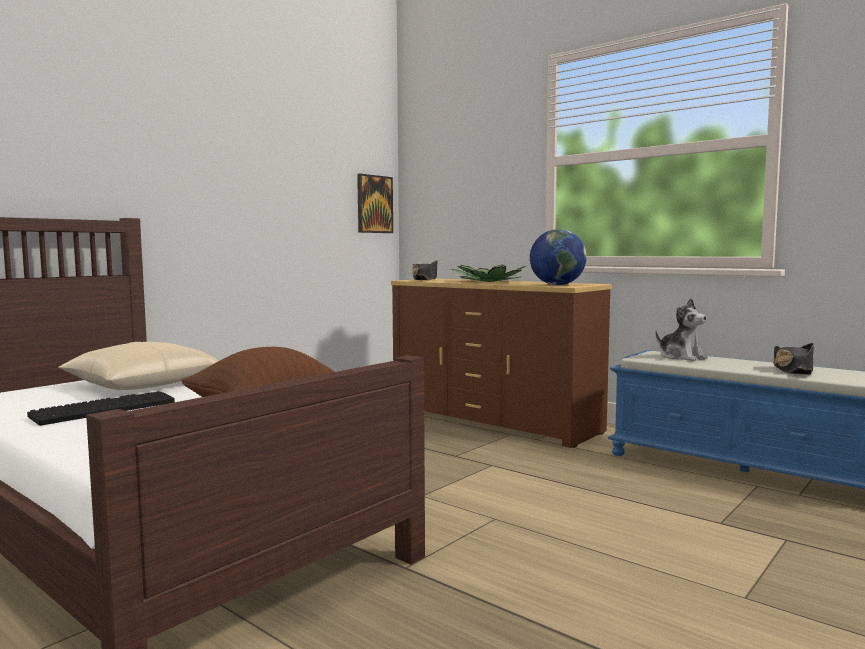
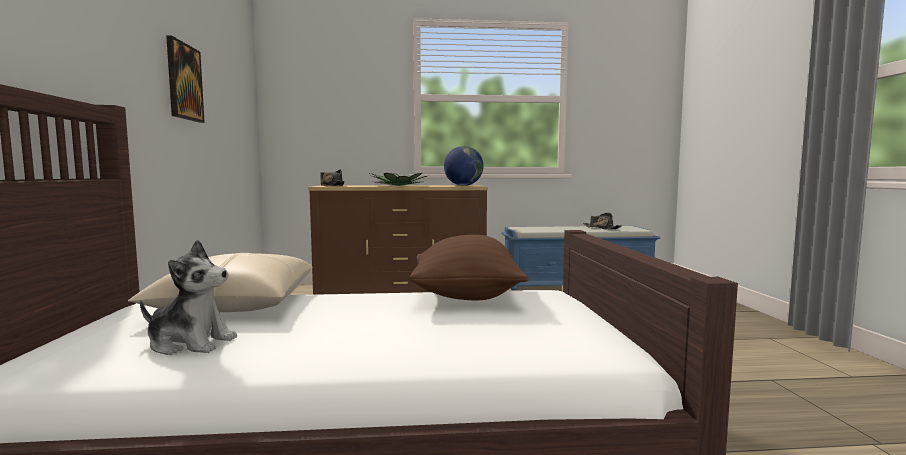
camera: 45 degrees left, 0 degrees up
(105, 409) = (311, 328): keyboard -> none
(374, 204) = (249, 118): picture -> picture (184, 82)
(681, 357) = (537, 228): plush toy -> plush toy (190, 343)

